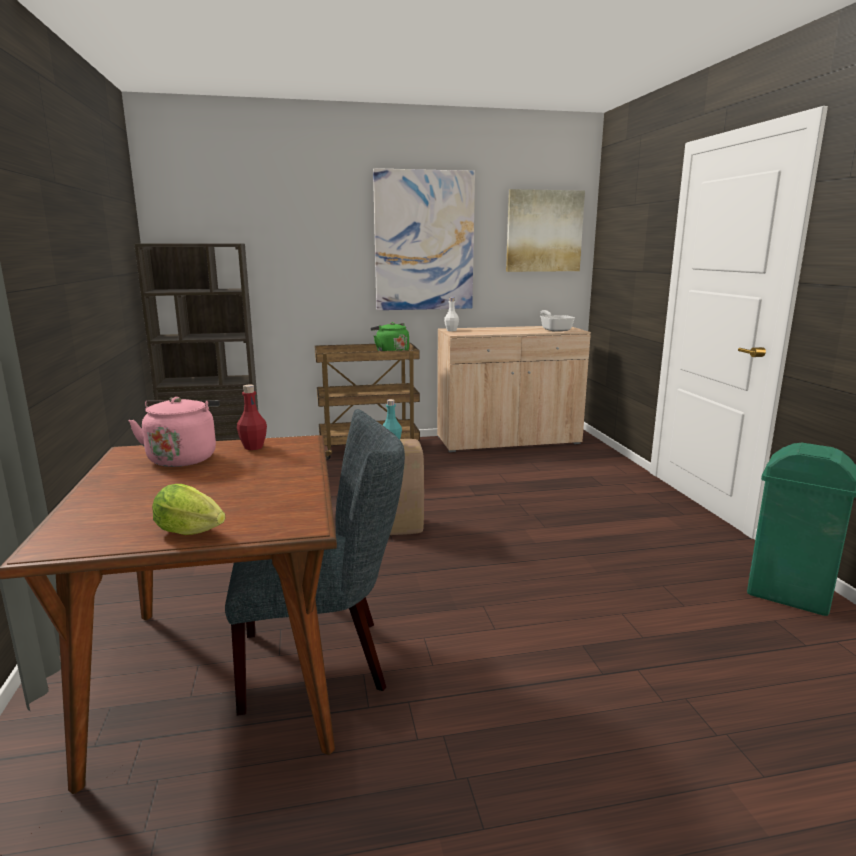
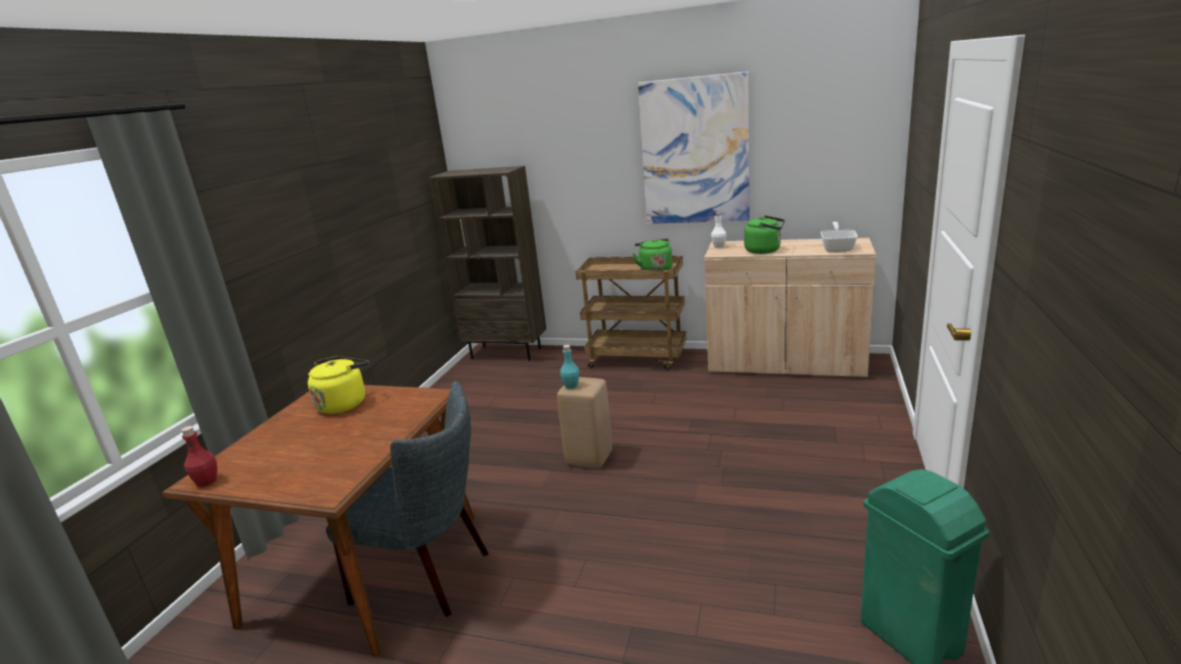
camera: 30 degrees right, 5 degrees up
(183, 458) = (344, 403): pink kettle -> yellow kettle
(193, 533) = (269, 486): lettuce -> none
(253, 447) = (396, 398): red bottle -> red bottle (207, 481)
(498, 332) = (765, 250): none -> green kettle
(544, 231) = (837, 130): picture -> none

